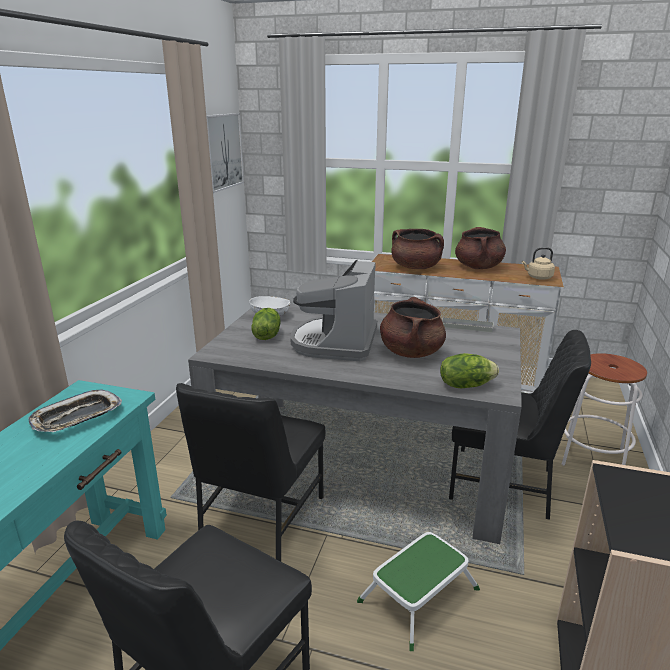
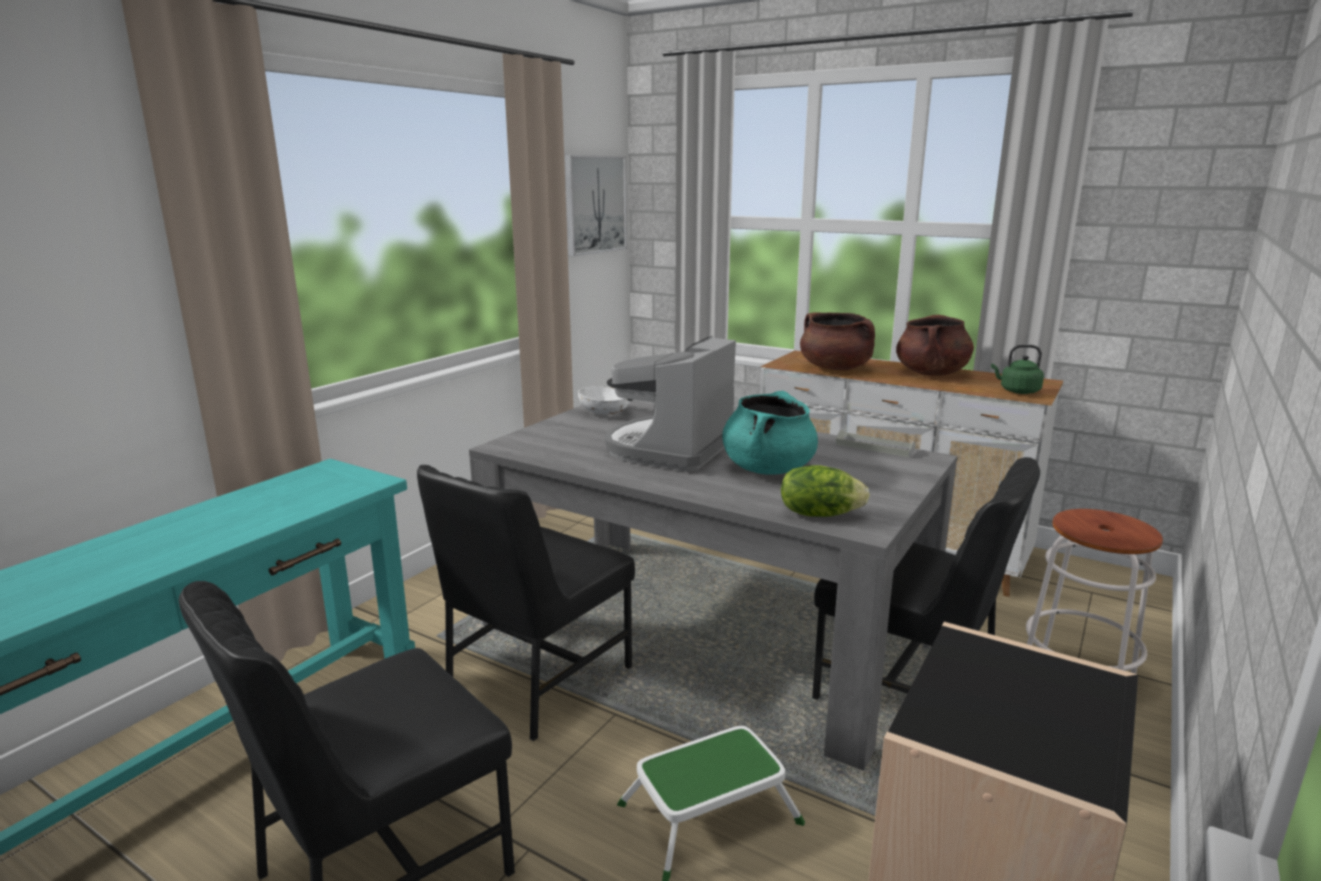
camera: 15 degrees right, 5 degrees down
(77, 417) = (301, 494): tray -> none
(266, 335) = (584, 433): lettuce -> none
(411, 352) = (768, 469): brown cooking pot -> turquoise cooking pot
(538, 277) = (1017, 391): beige kettle -> green kettle

